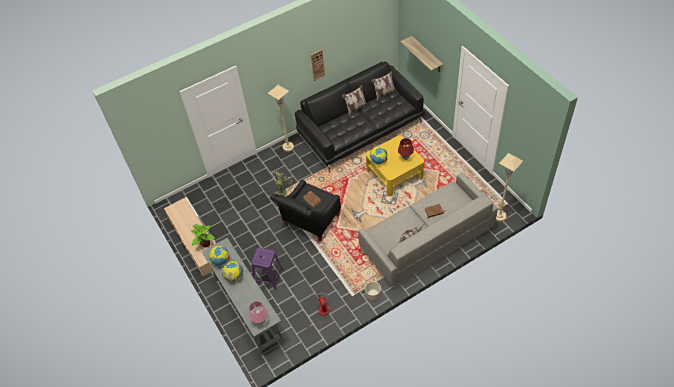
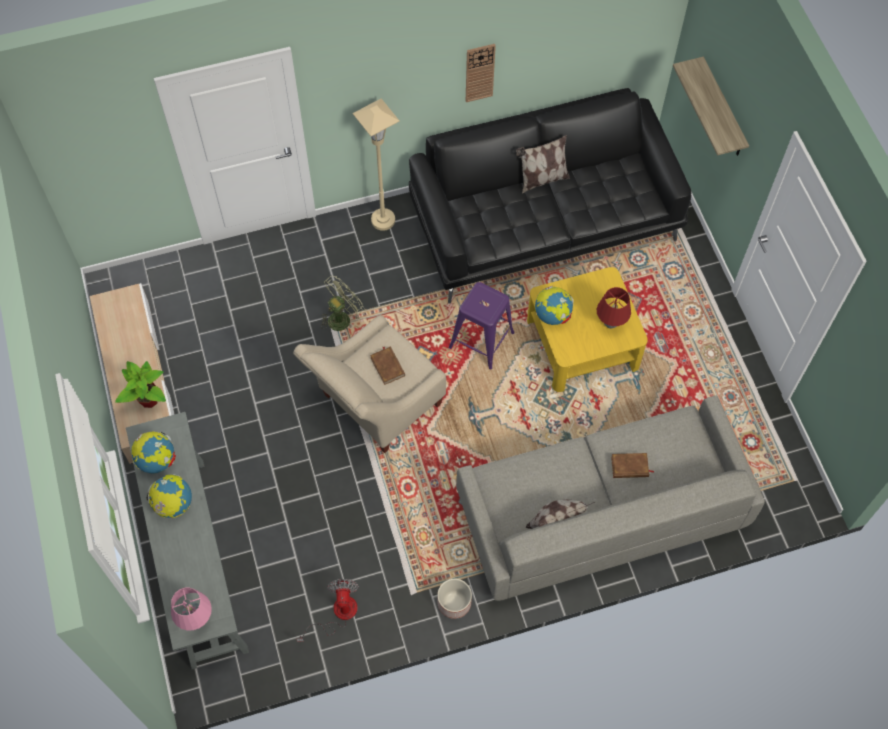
camera: 10 degrees right, 10 degrees up
(268, 277) = (257, 502): purple stool -> purple stool (481, 340)
(310, 223) = (375, 405): black armchair -> beige armchair
(384, 94) = (612, 161): pillow -> none
(499, 216) = (770, 503): beige floor lamp -> none

